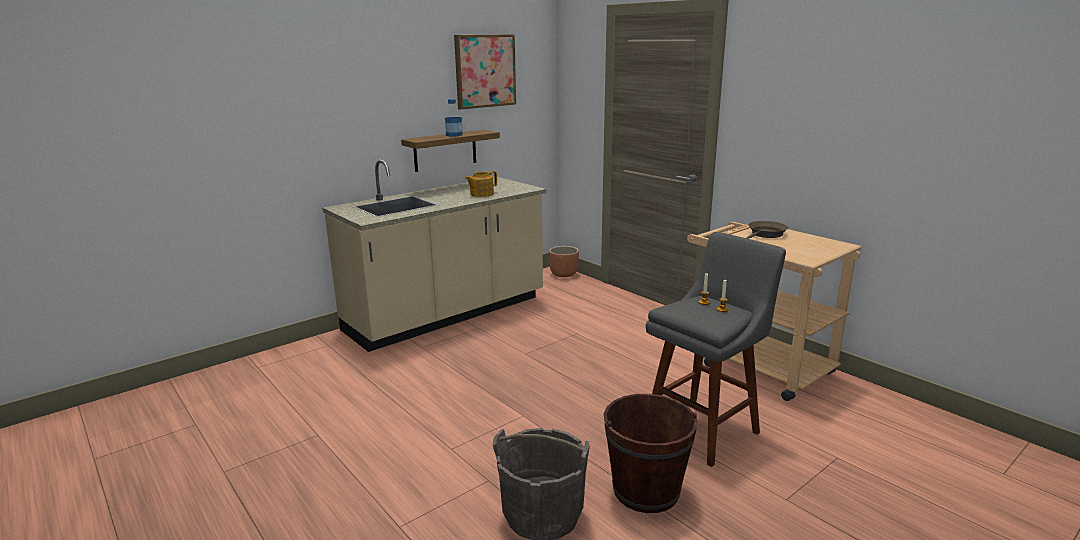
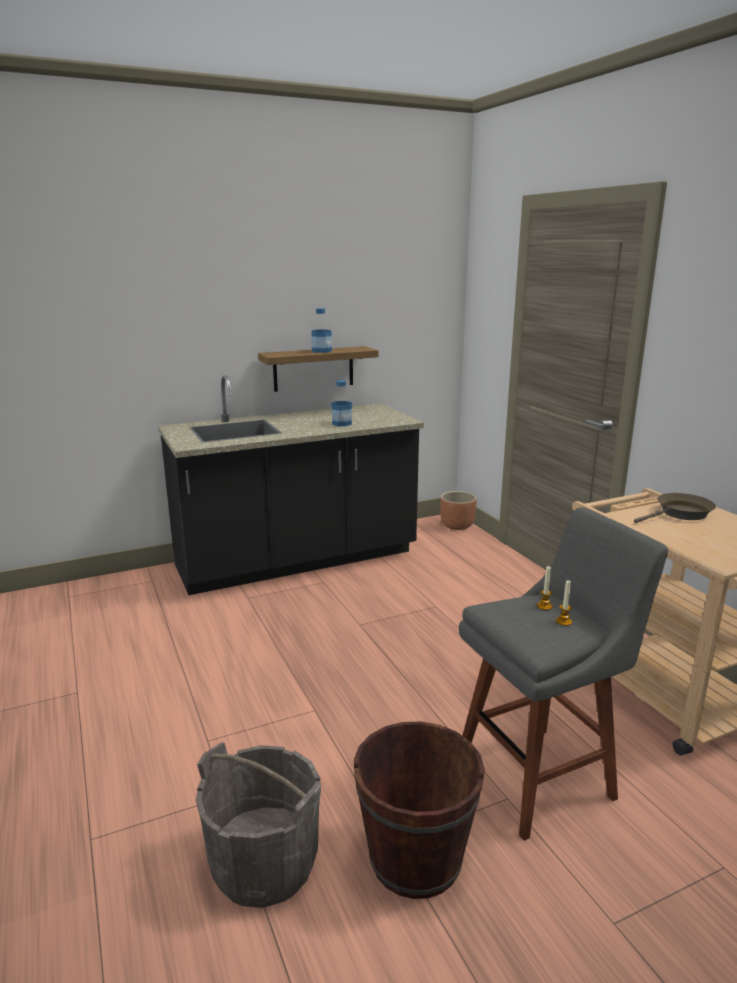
camera: 15 degrees right, 0 degrees up
(447, 315) = (297, 561): beige counter -> black counter
(481, 194) = (342, 423): teapot -> bottle
(485, 71) = (369, 276): picture -> none

